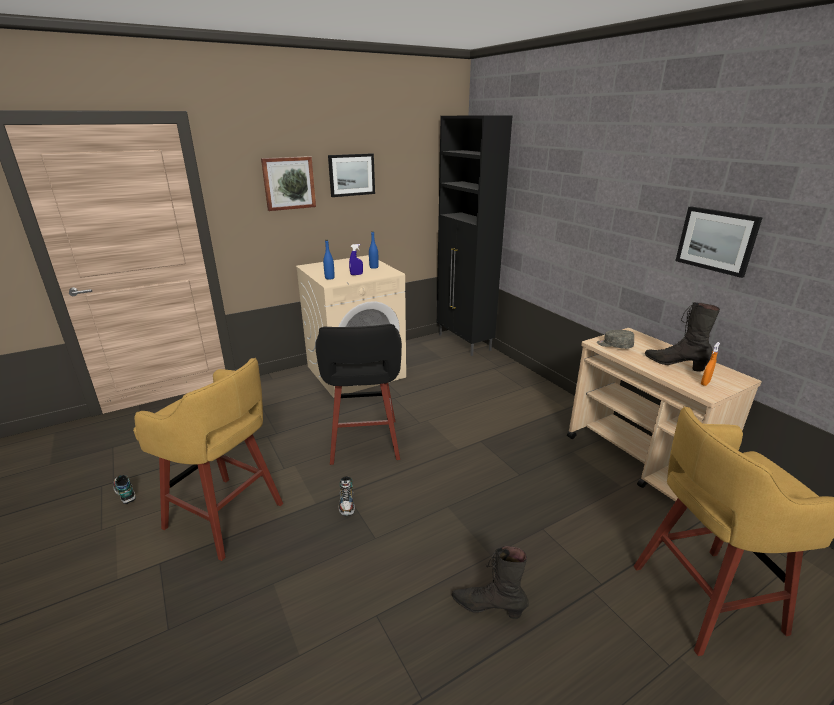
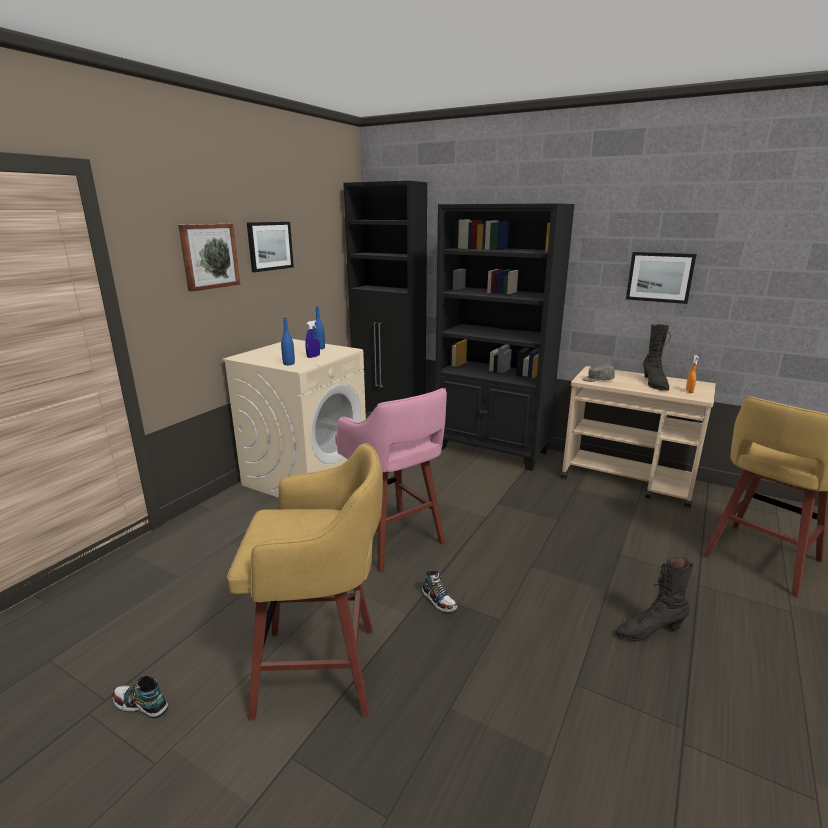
camera: 30 degrees left, 5 degrees down
(364, 443) = (393, 540): black stool -> pink stool
(529, 391) = (492, 450): none -> black bookcase
(674, 364) = (654, 384): black boot -> black boot turned 105 degrees counterclockwise

